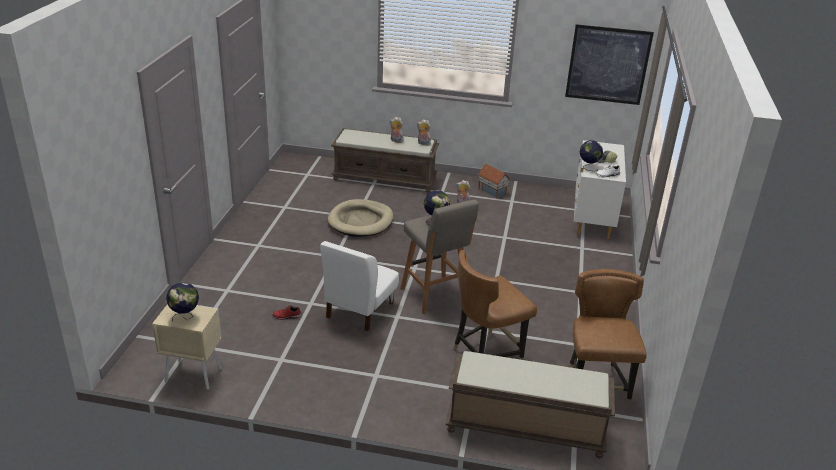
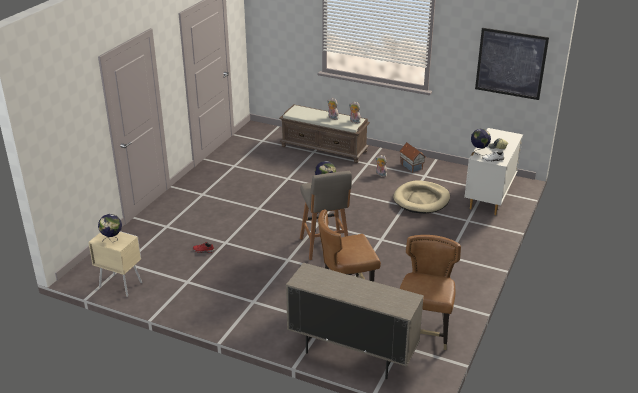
camera: 15 degrees right, 0 degrees up
(359, 310) = (260, 251): white chair -> none
(361, 221) = (290, 182): beige dog bed -> beige dog bed (421, 200)
(524, 428) = (352, 355): brown bench -> beige cabinet

